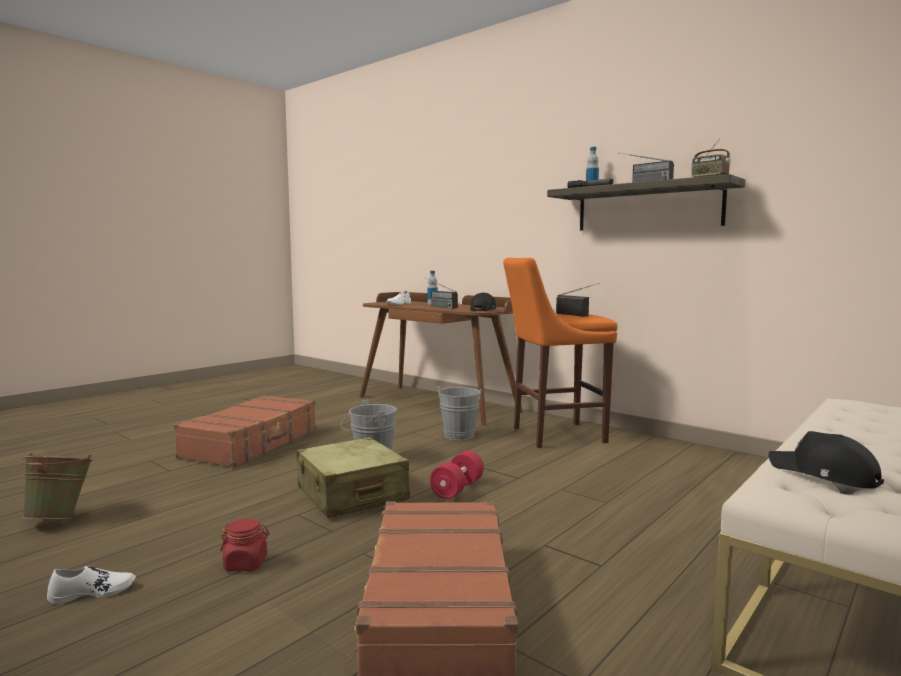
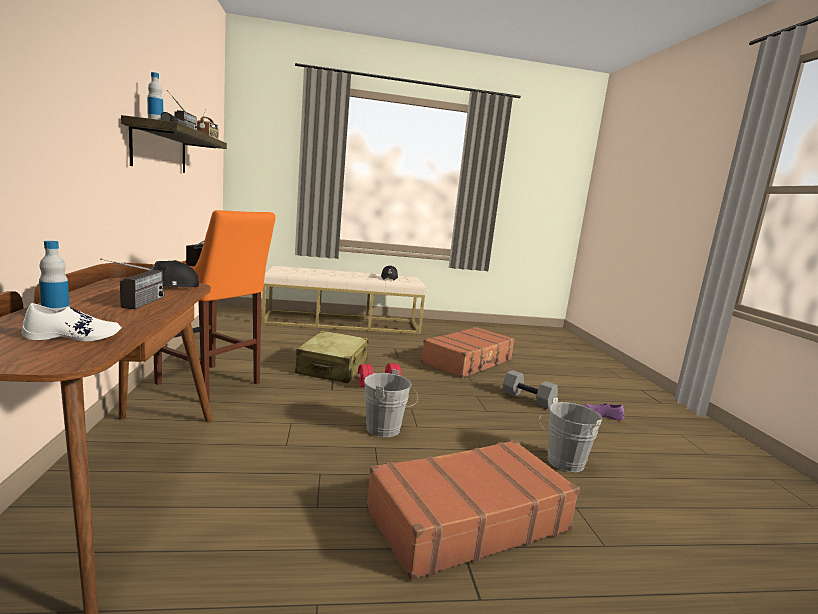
camera: 140 degrees left, 5 degrees up
(61, 518) = (657, 479): green bucket -> none
(93, 592) = (602, 415): white shoe -> purple shoe
(246, 564) = (528, 399): red jar -> grey dumbbell
(351, 494) = (441, 409): beige suitcase -> beige suitcase (333, 368)
(460, 434) = (261, 420): grey bucket -> grey bucket (562, 463)

